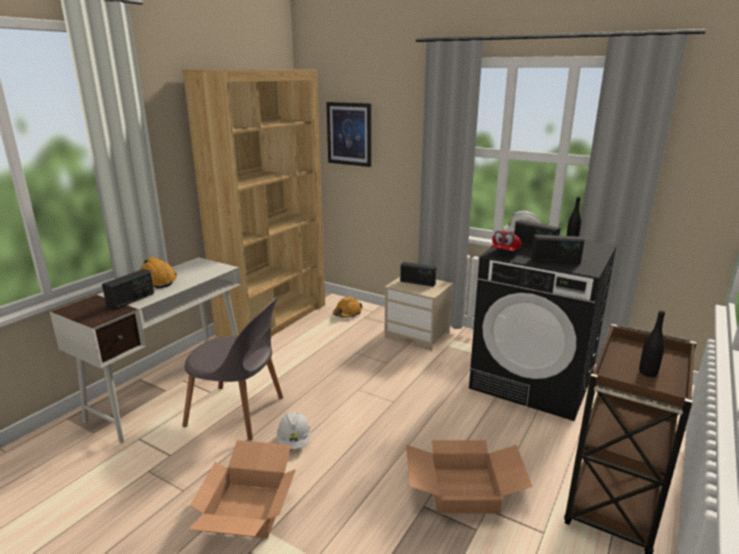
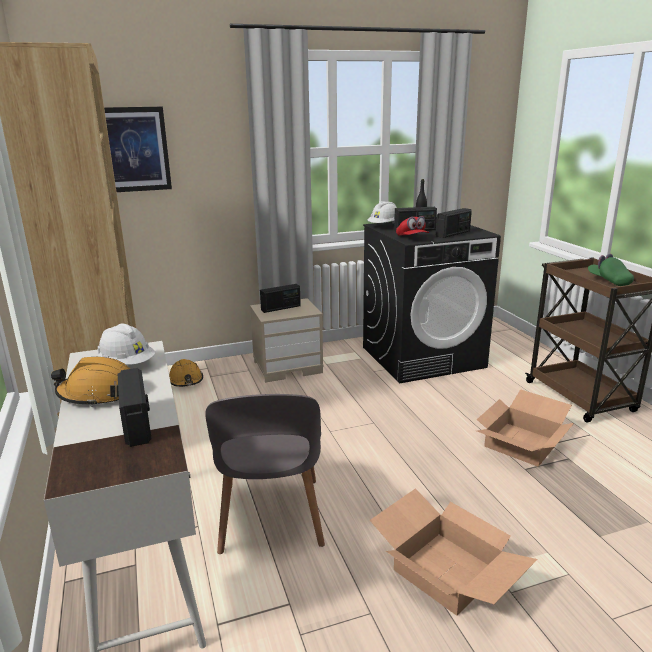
camera: 50 degrees left, 0 degrees up
(239, 412) = (270, 518): grey chair -> grey chair turned 120 degrees clockwise
(294, 441) = (368, 500): white hard hat -> white hard hat (127, 364)
(647, 373) = (609, 281): black bottle -> green cap

